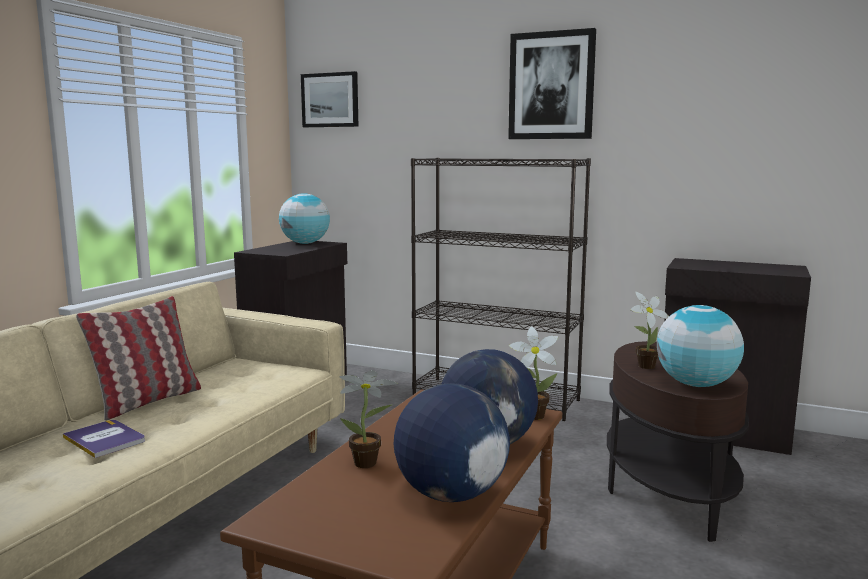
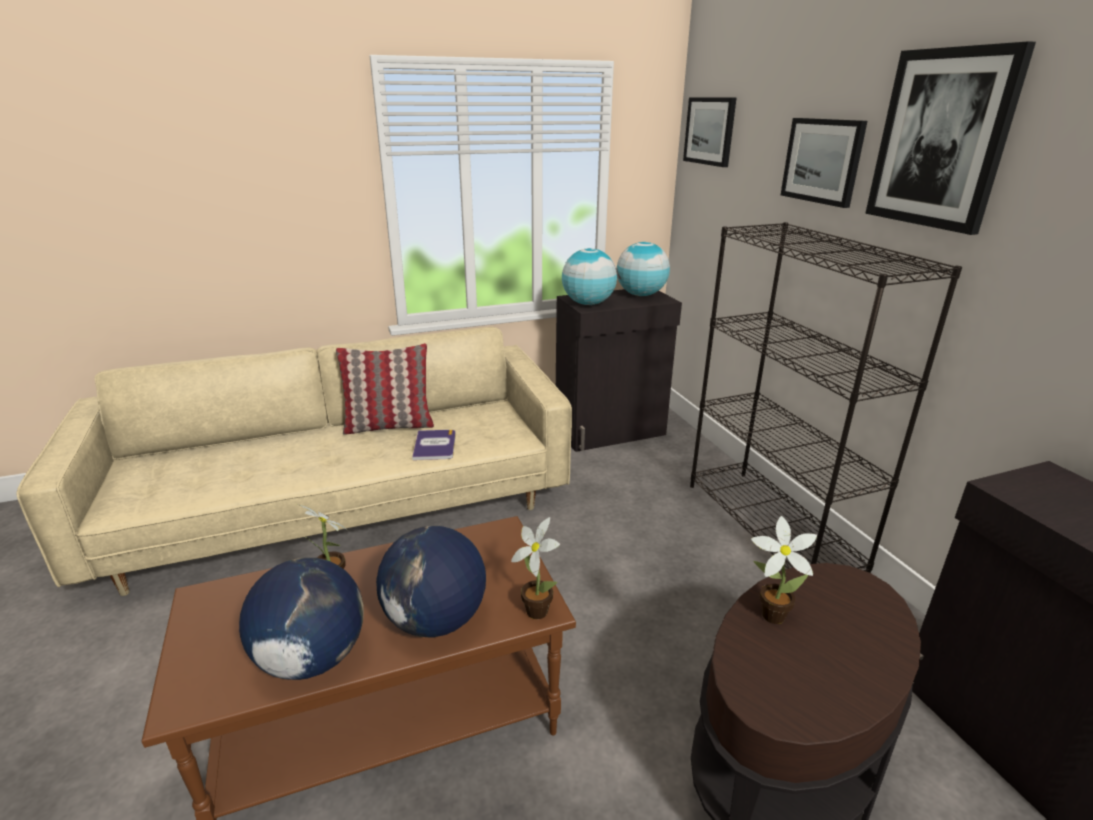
camera: 45 degrees right, 15 degrees up
(105, 439) = (314, 453): book -> book (435, 445)
(458, 110) = (822, 161): none -> picture
(696, 384) = (774, 686): globe -> globe (588, 304)

